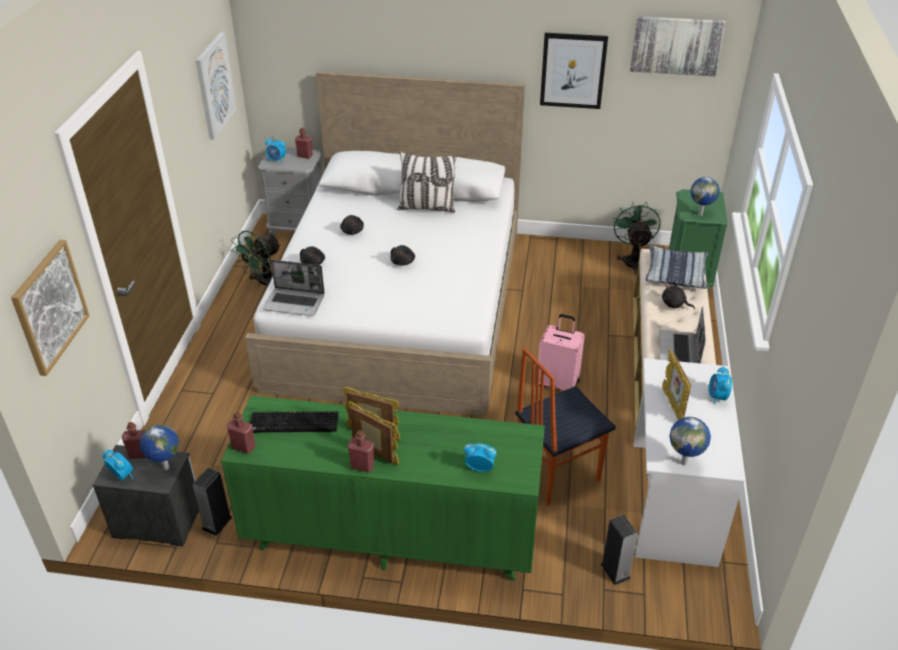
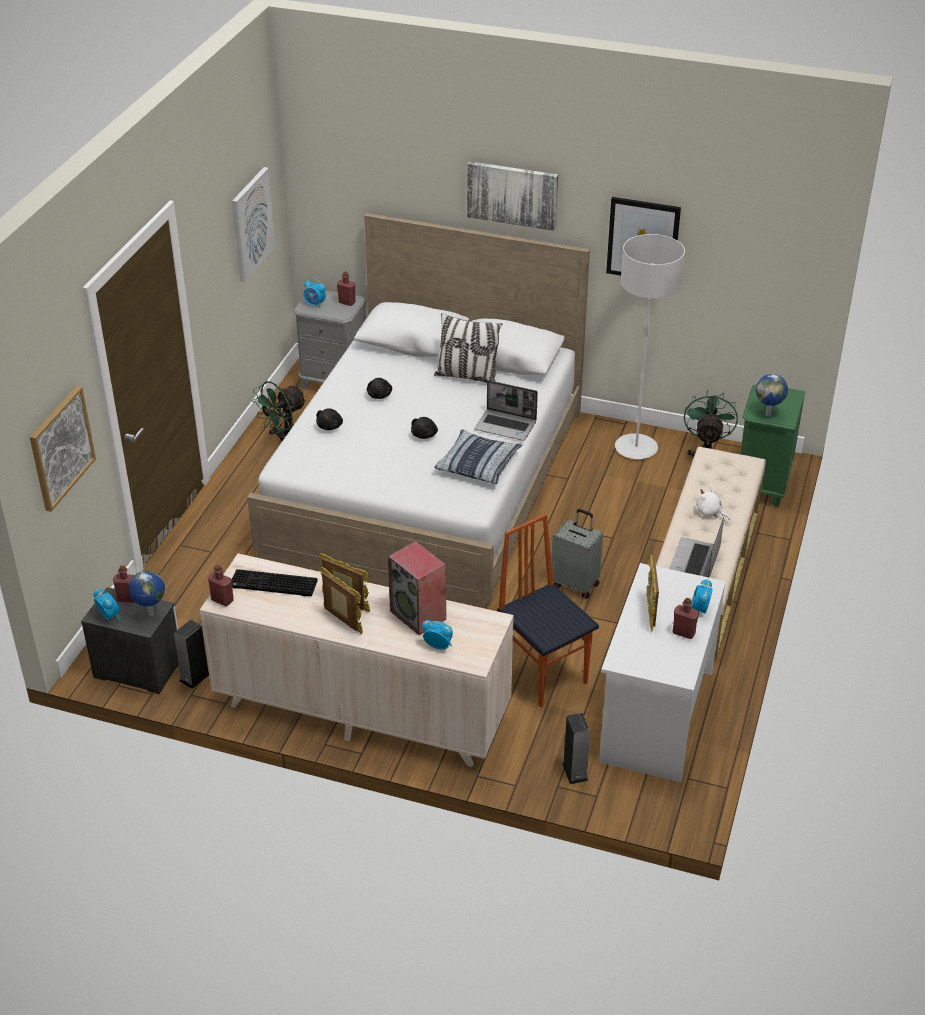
camera: 10 degrees right, 0 degrees up
(295, 303) = (302, 466): laptop -> laptop (506, 426)
(362, 466) = (328, 630): red bottle -> red bottle (683, 633)
(391, 535) = (361, 710): green dresser -> beige dresser
(451, 437) = (419, 615): none -> speaker
(556, 473) = (544, 674): chair -> chair turned 75 degrees clockwise
(558, 383) = (576, 584): pink suitcase -> grey suitcase
(572, 259) = (636, 448): none -> grey floor lamp
(674, 304) = (710, 512): black plush toy -> white plush toy
(675, 273) = (724, 478): pillow -> pillow (478, 464)
(676, 45) = (756, 224): picture -> picture (512, 194)
(684, 462) = (641, 666): globe -> none

